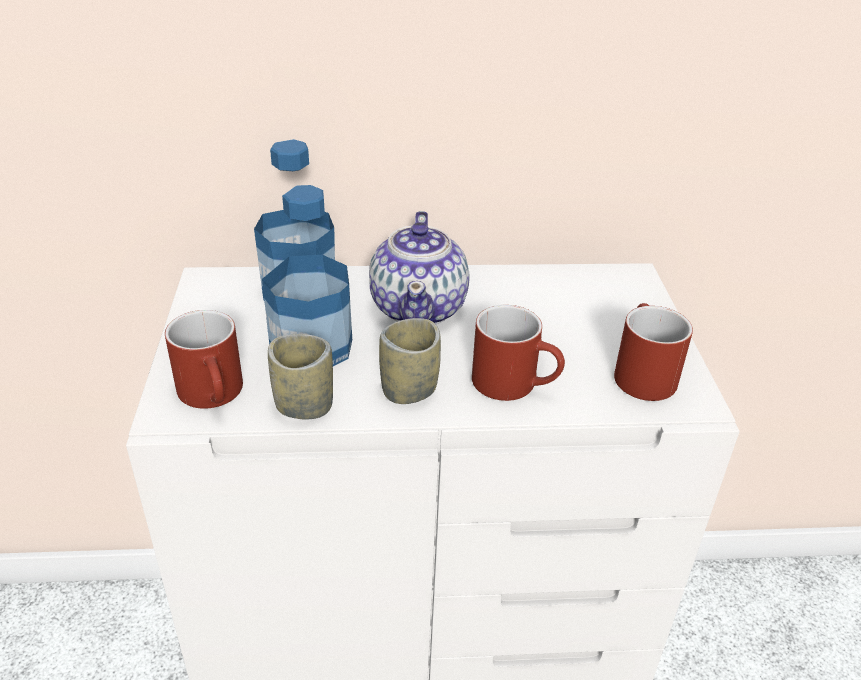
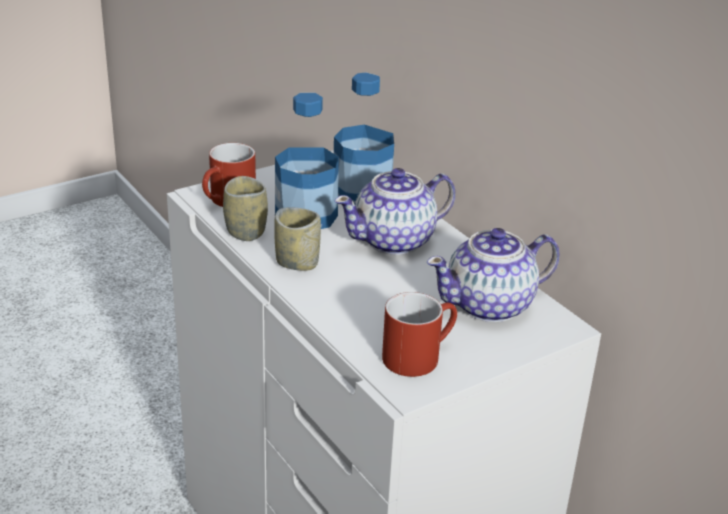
camera: 60 degrees right, 5 degrees down
(516, 383) = (346, 302): red mug -> none
(578, 299) = (490, 305): none -> teapot

